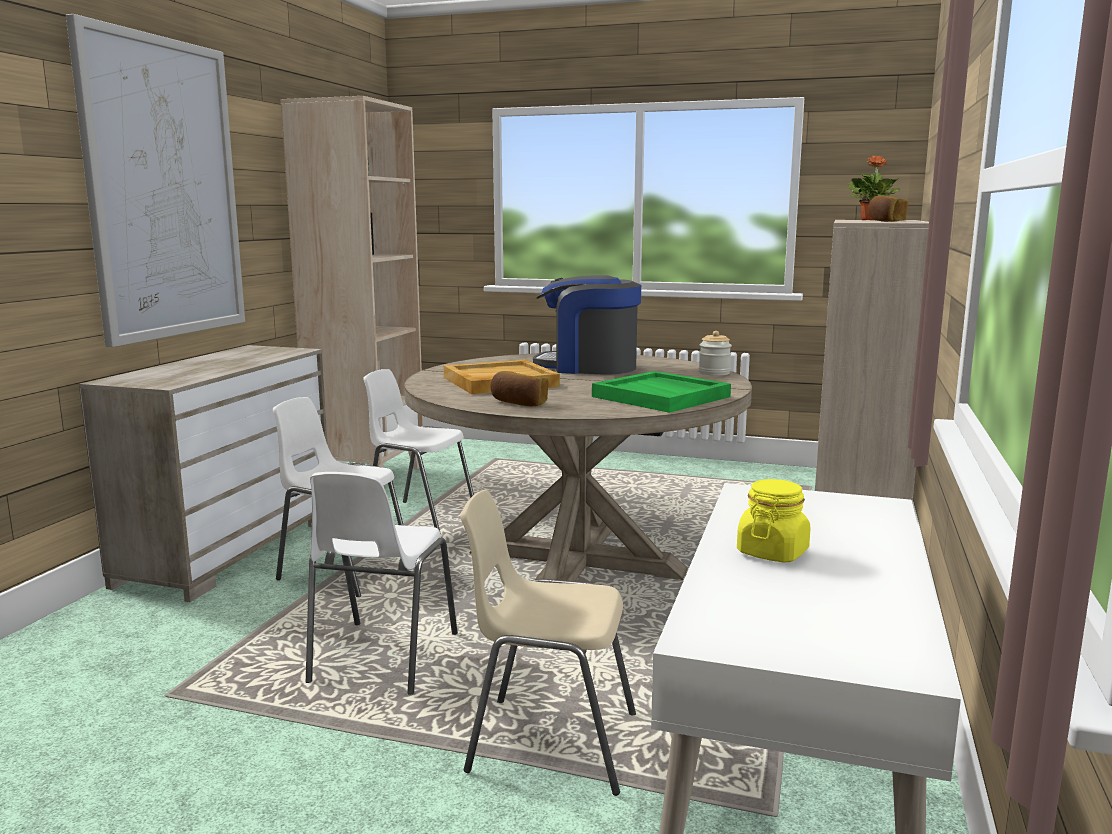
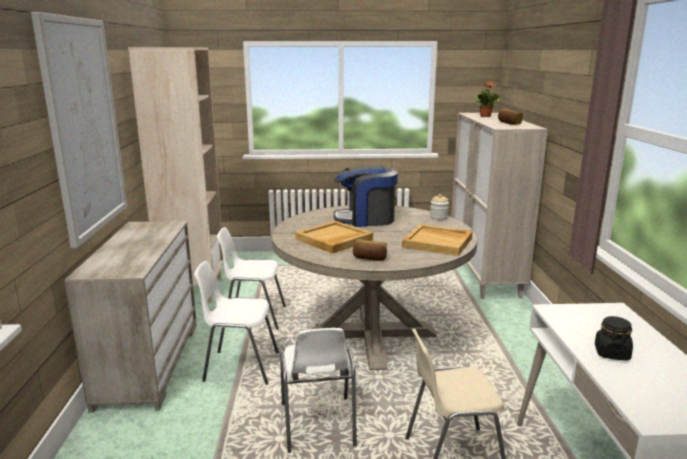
camera: 20 degrees left, 5 degrees up
(662, 397) = (438, 242): green tray -> beige tray
(772, 552) = (611, 353): yellow jar -> black jar

